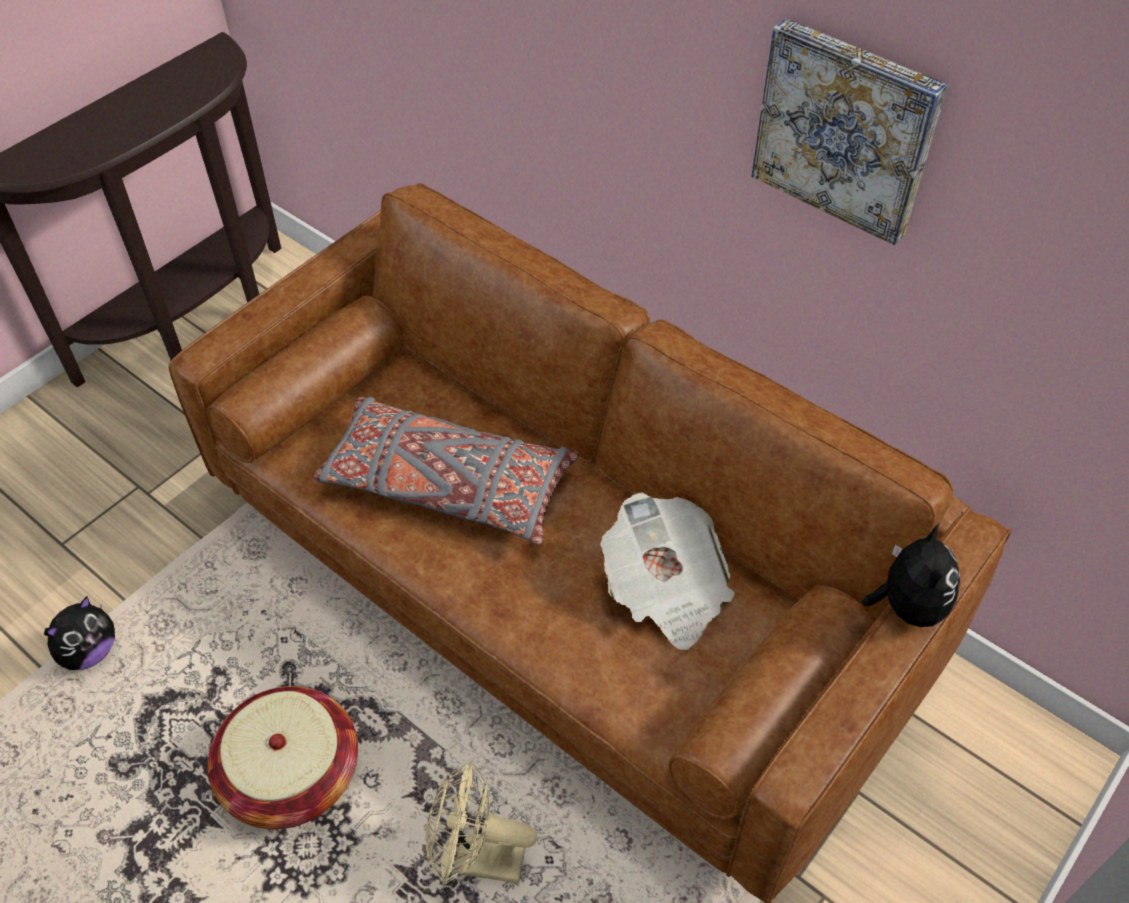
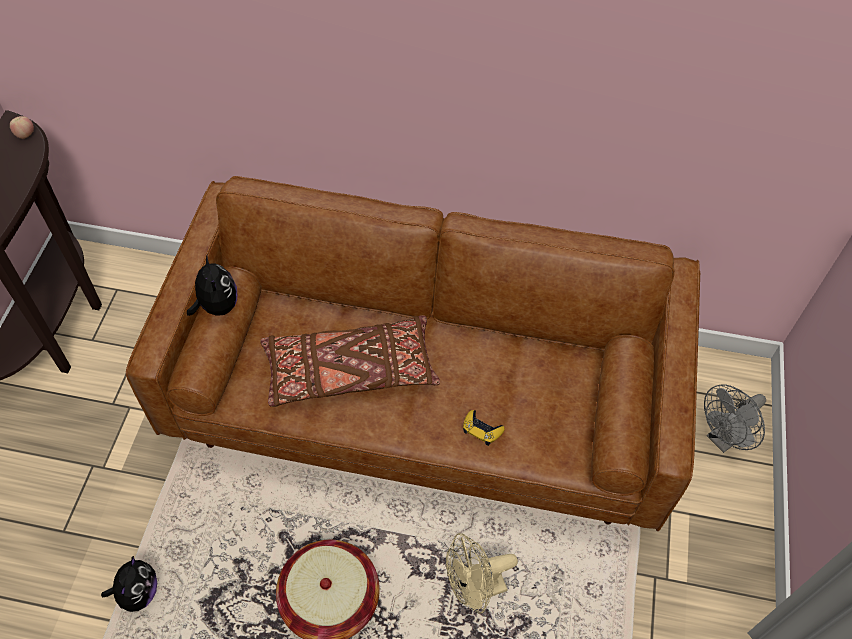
camera: 30 degrees left, 5 degrees up
(222, 63) = (25, 135): none -> apple
(447, 484) = (350, 371): grey pillow -> brown pillow
(566, 632) = (482, 430): none -> yellow game controller
(666, 590) = (521, 378): newspaper -> none
(847, 129) = (562, 63): picture -> none
(906, 606) = (674, 328): plush toy -> plush toy (217, 306)
(971, 836) = (723, 439): none -> grey fan

